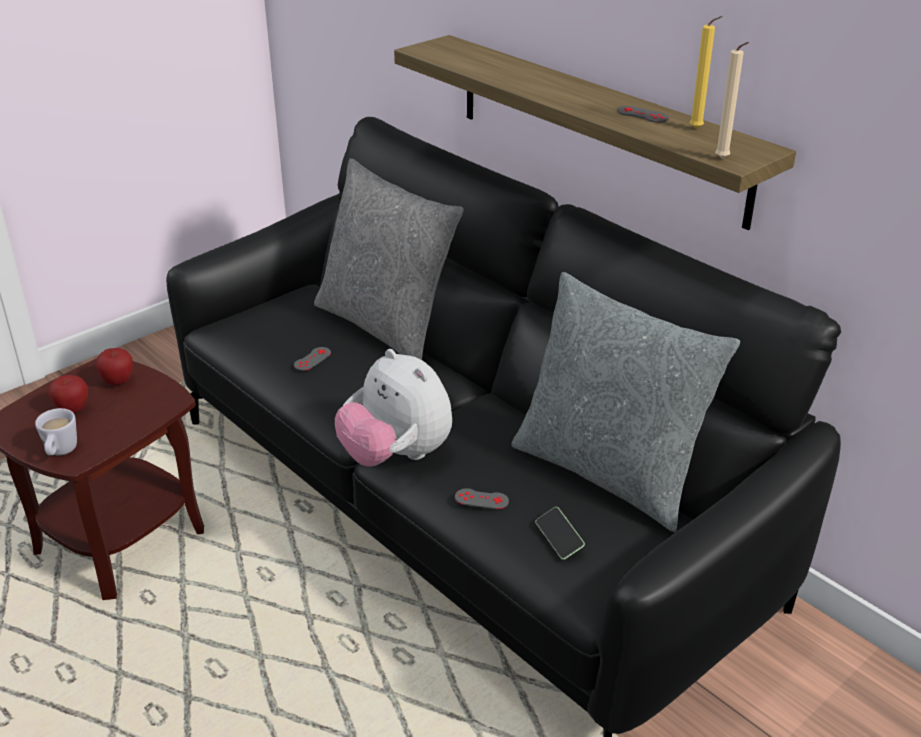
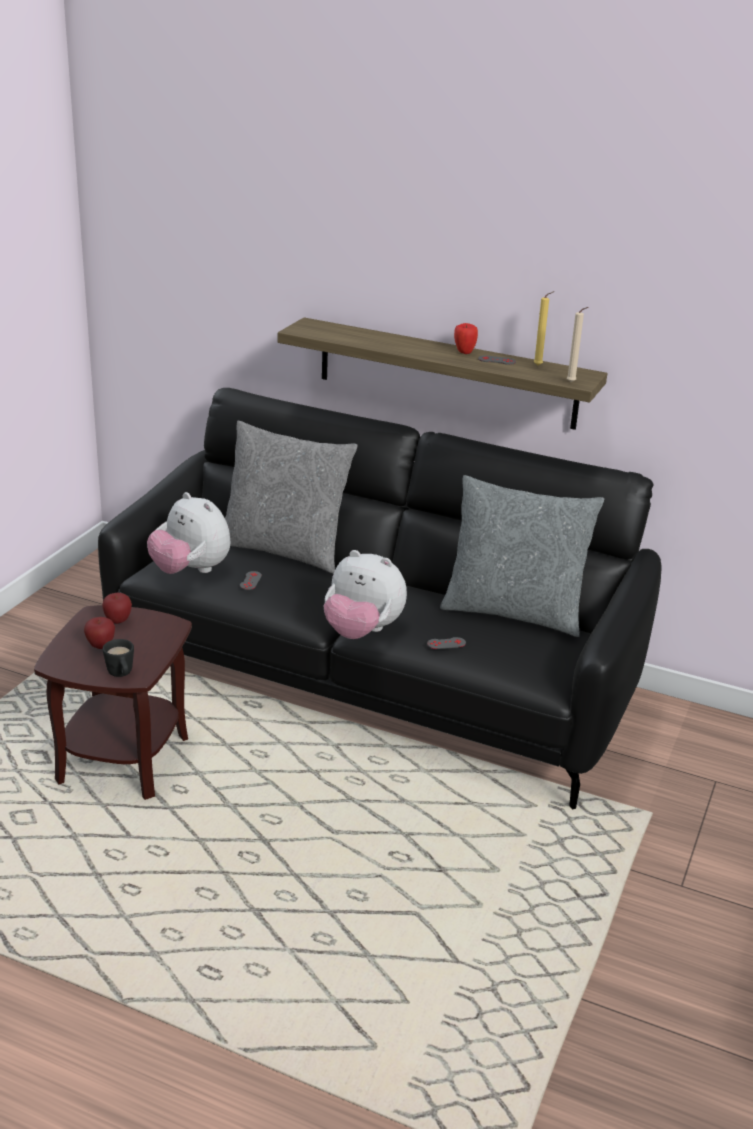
camera: 25 degrees left, 5 degrees down
(60, 453) = (121, 674): white mug -> black mug
(259, 333) = (190, 571): none -> plush toy
(559, 539) = (512, 655): phone -> none
(608, 99) = (464, 352): none -> apple

